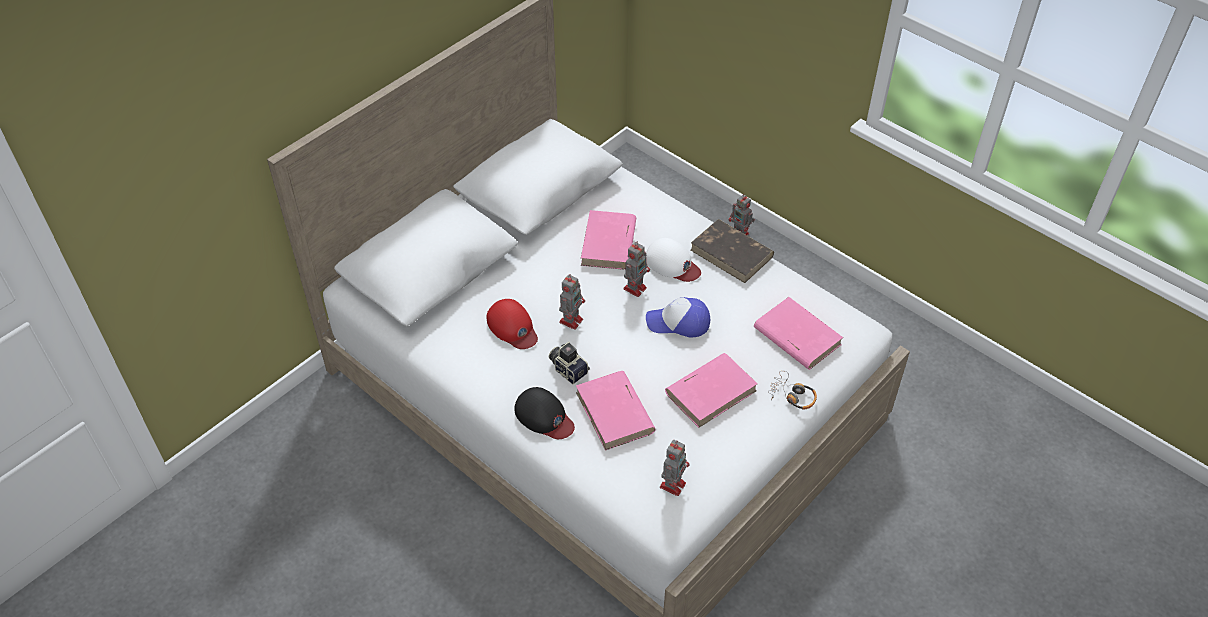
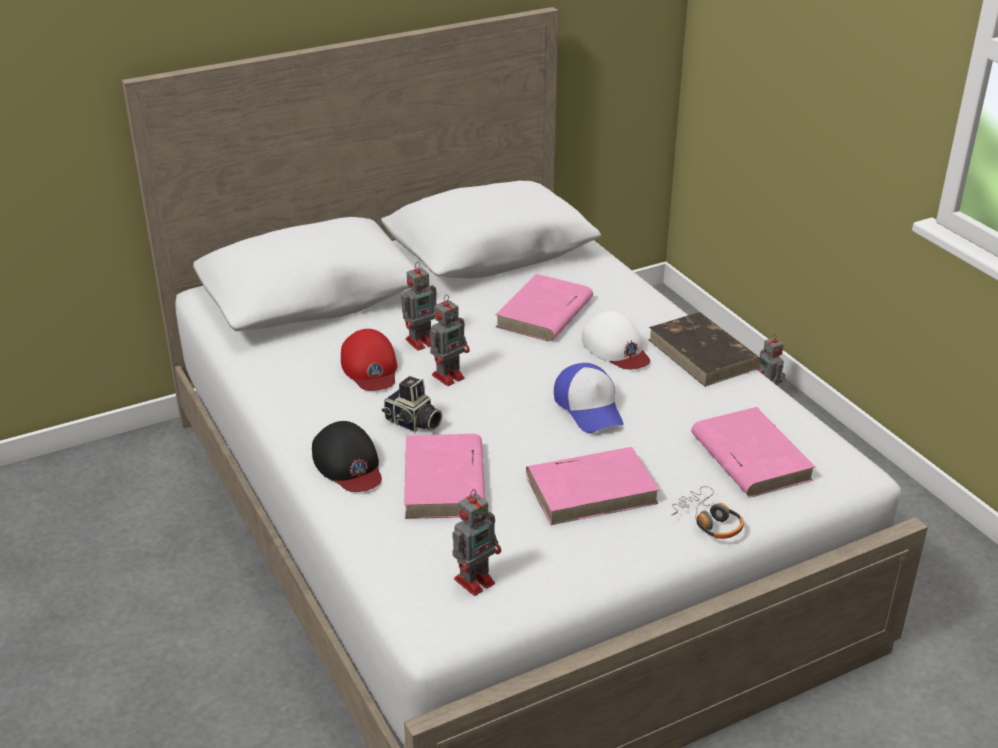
camera: 20 degrees right, 15 degrees down
(568, 369) = (413, 423): camera -> camera turned 150 degrees clockwise
(635, 287) = (553, 362): toy robot -> toy robot (422, 341)
(678, 323) = (589, 408): cap -> cap turned 135 degrees counterclockwise

